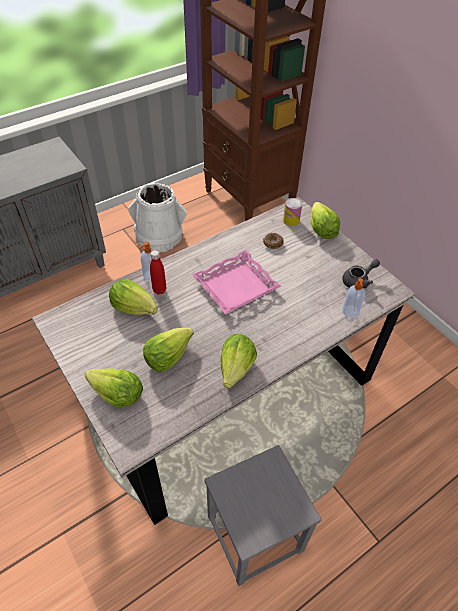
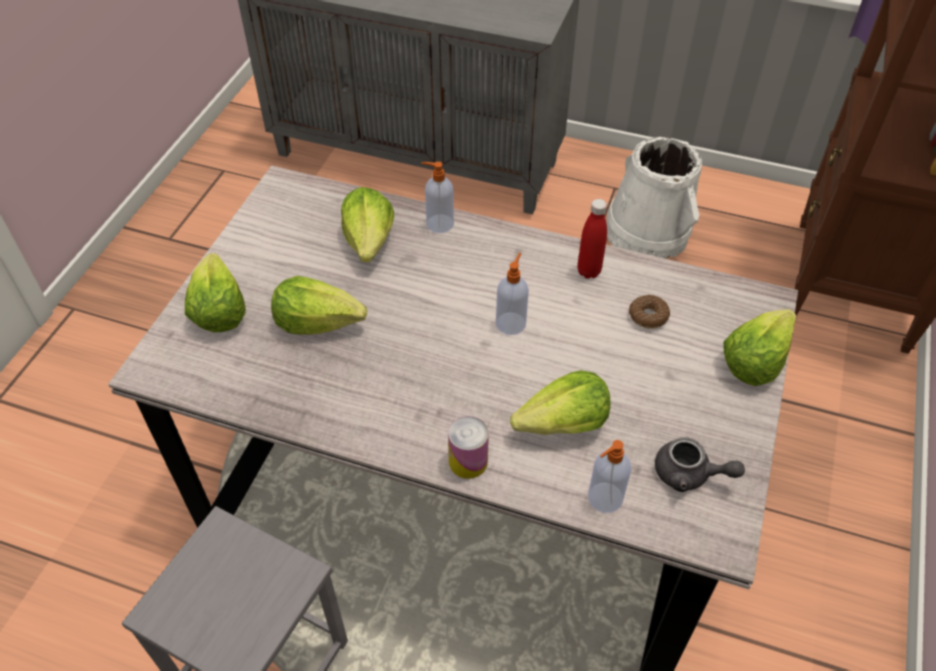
camera: 55 degrees right, 0 degrees up
(159, 290) = (422, 247): red bottle -> red bottle (588, 271)
(236, 286) = (511, 323): pink tray -> soap dispenser
(236, 368) = (359, 408): lettuce -> lettuce (563, 424)
(291, 220) = (727, 310): can -> can (468, 461)

